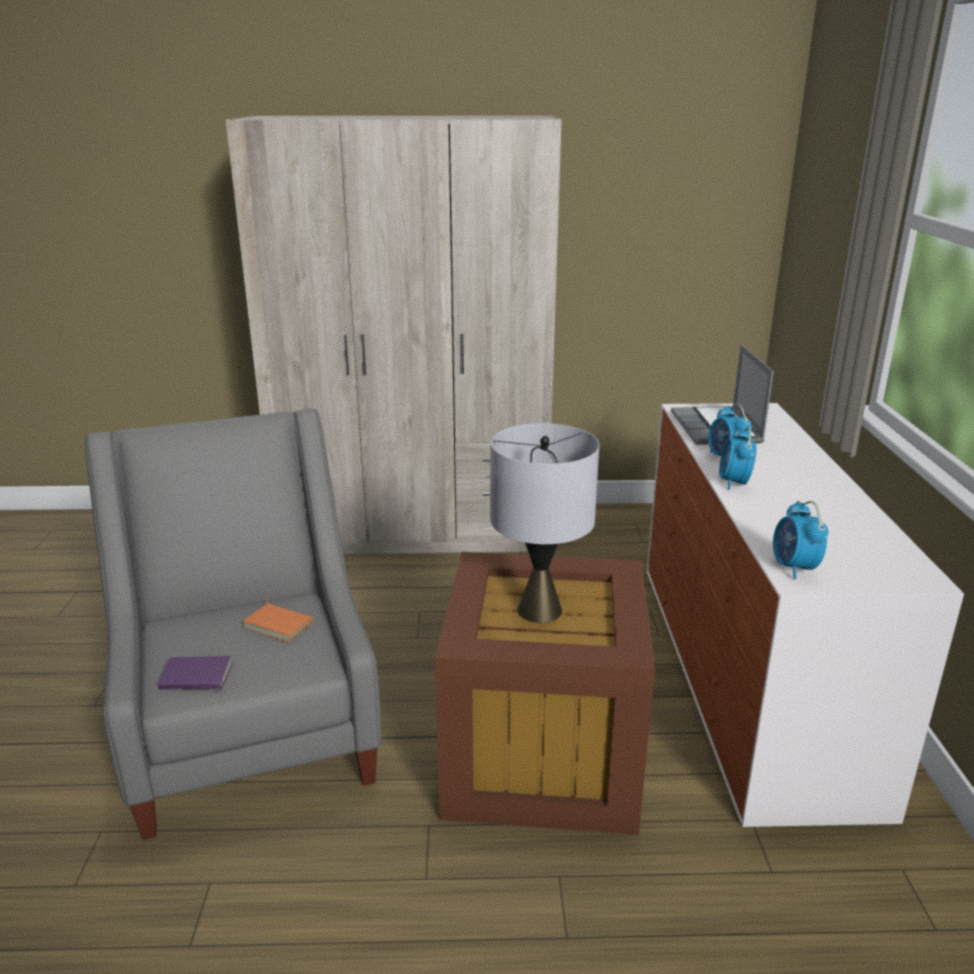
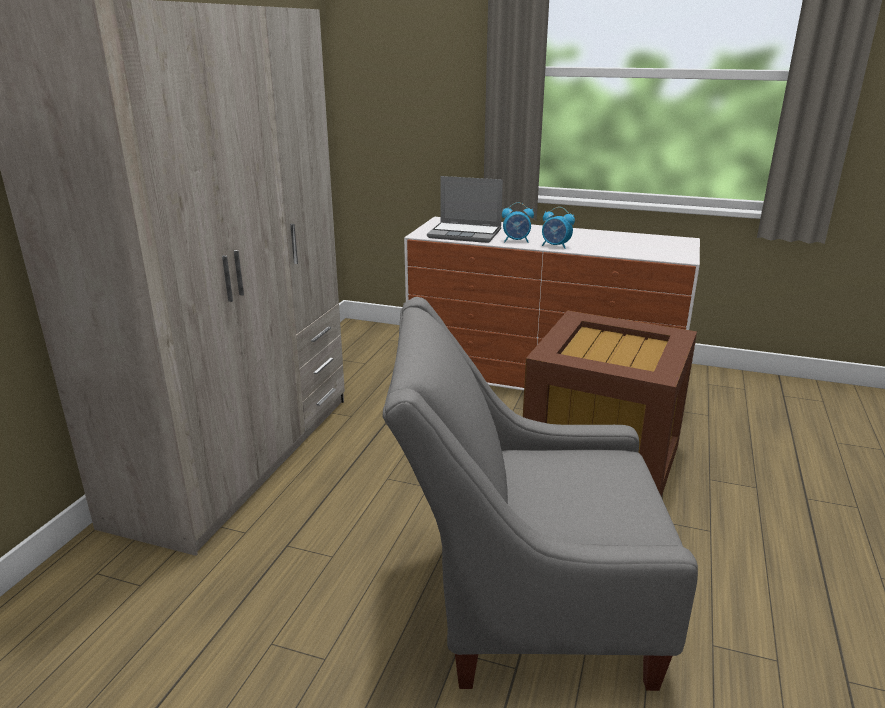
camera: 70 degrees left, 0 degrees up
(195, 678) = (633, 519): purple book -> none
(280, 624) = (555, 469): orange book -> none
(539, 610) = (611, 352): grey table lamp -> none
(794, 568) = (670, 256): alarm clock -> none

